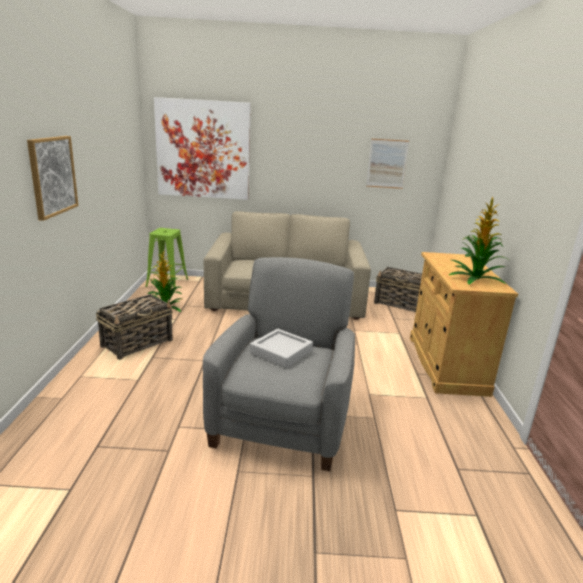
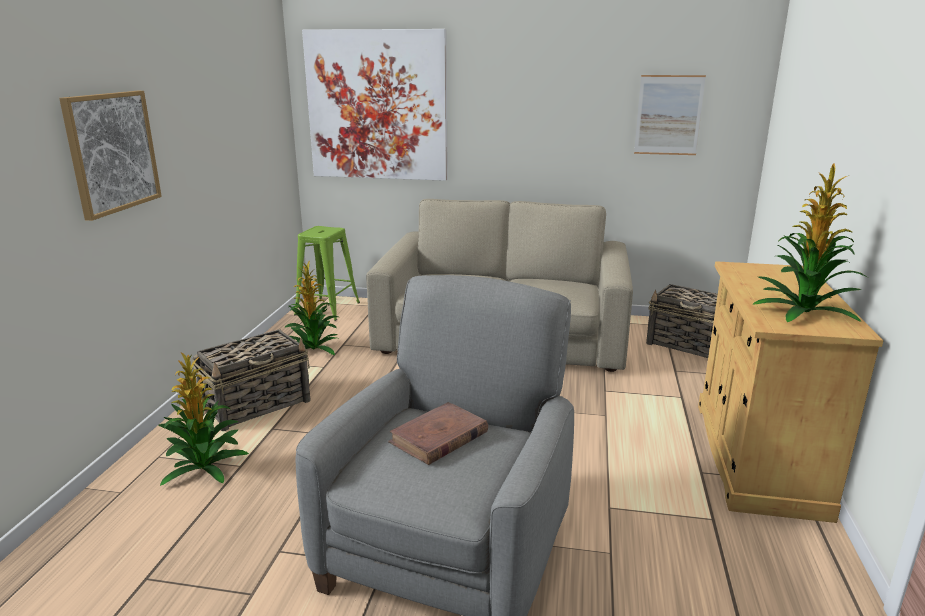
camera: 10 degrees right, 0 degrees up
(114, 381) = (205, 466): none -> potted plant
(281, 352) = (438, 437): grey tray -> brown book

